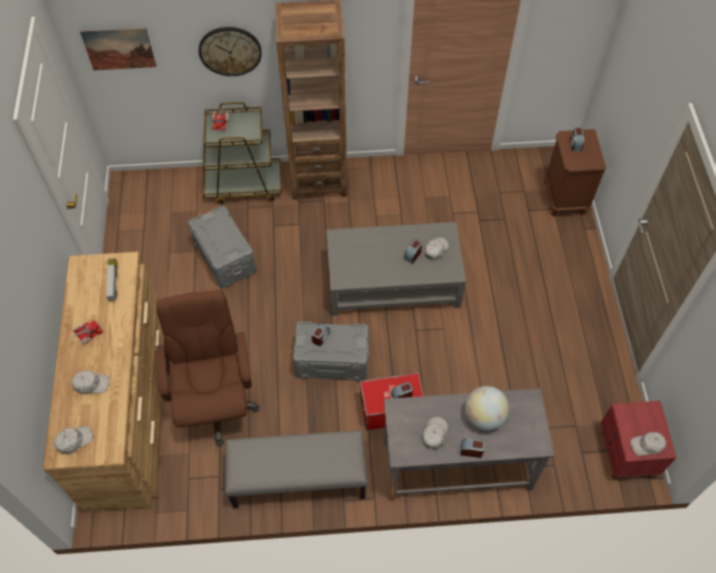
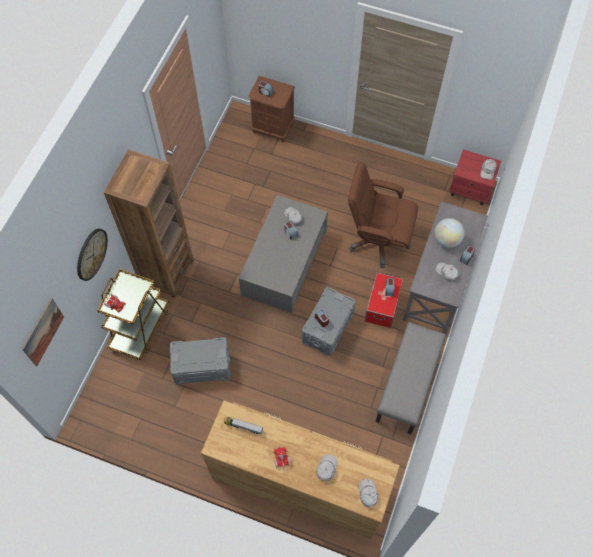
camera: 65 degrees left, 5 degrees up
(215, 402) = (324, 418): brown office chair -> brown office chair (378, 240)

